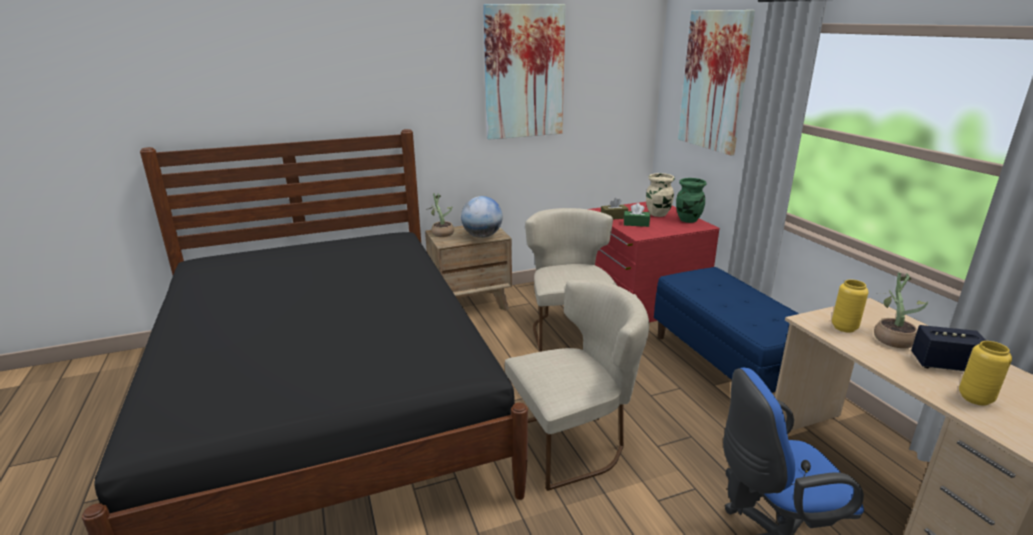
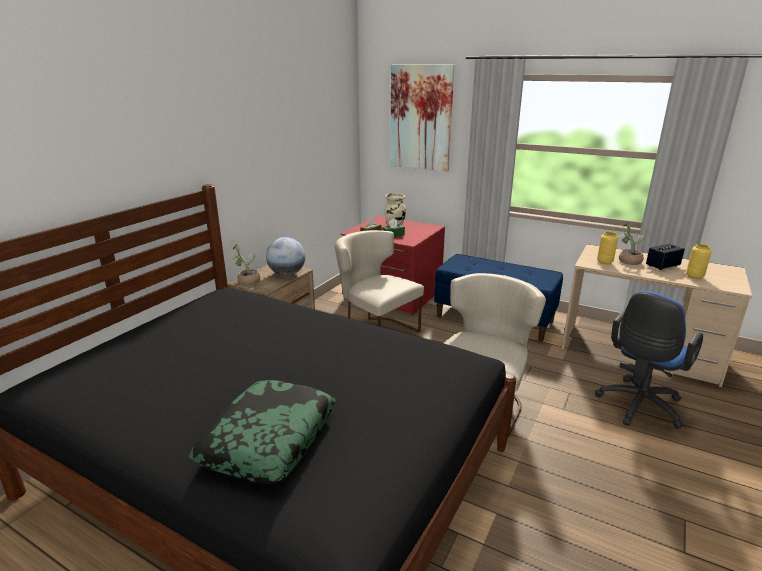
camera: 40 degrees left, 0 degrees up
(221, 350) = (269, 439): none -> pillow
(524, 72) = (283, 120): picture -> none
(688, 220) = (419, 225): green vase -> none

